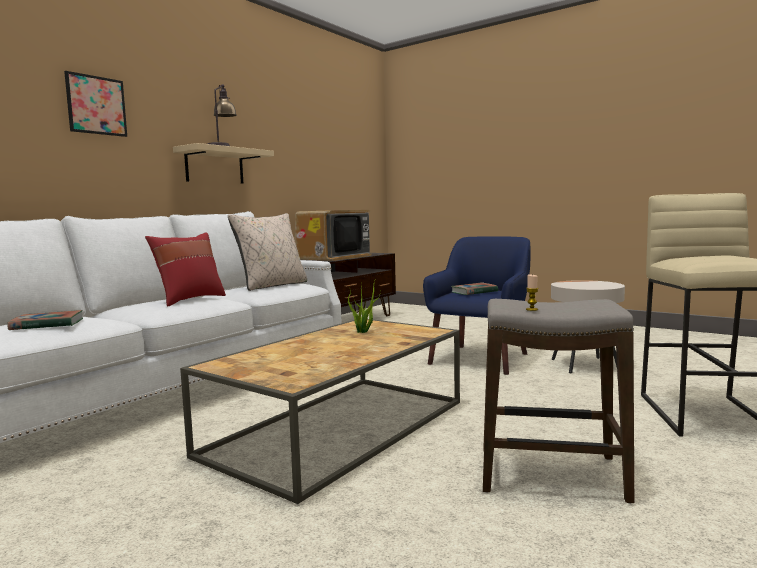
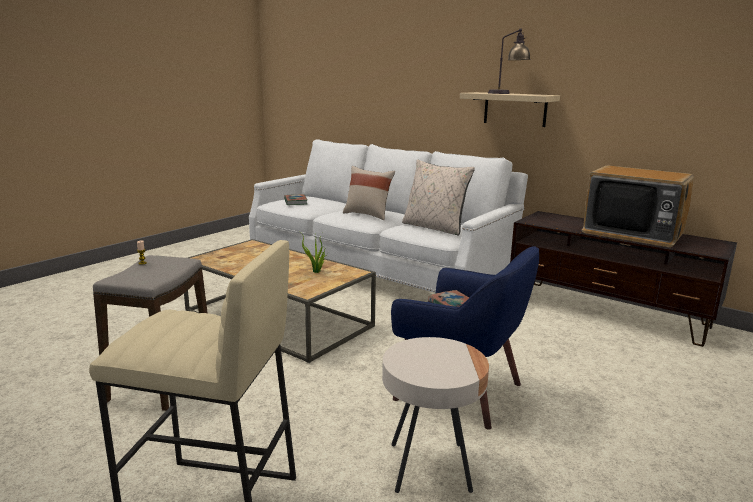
camera: 90 degrees right, 10 degrees up
(96, 105) = (424, 64): picture -> none
(189, 300) = (368, 215): red pillow -> beige pillow

